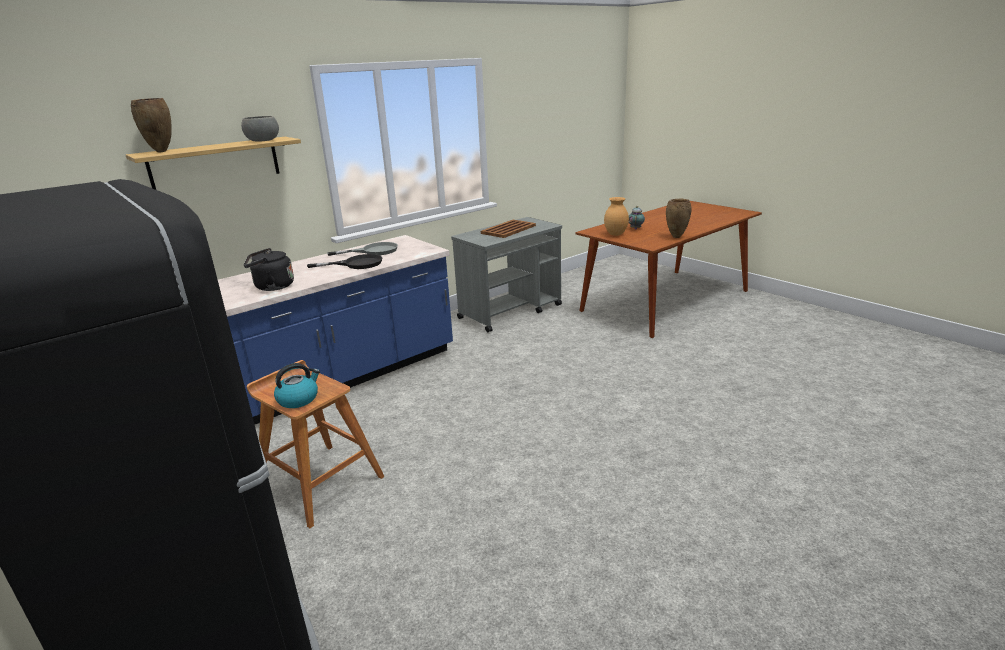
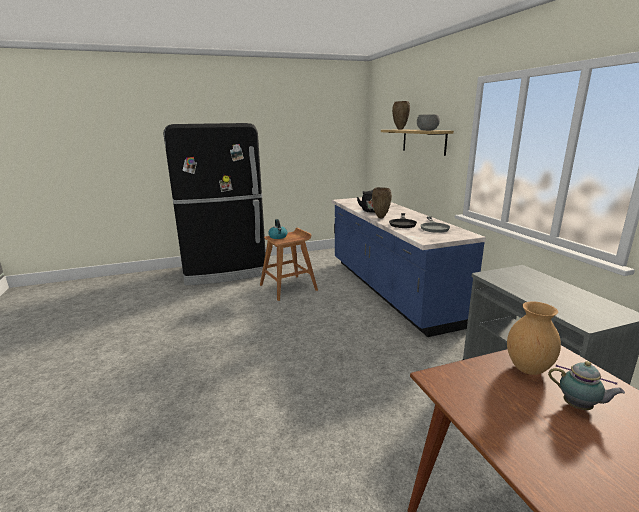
camera: 110 degrees right, 5 degrees down
(508, 229) = (552, 292): brown tray -> none
(676, 237) = (497, 436): brown vase -> brown vase (381, 217)

